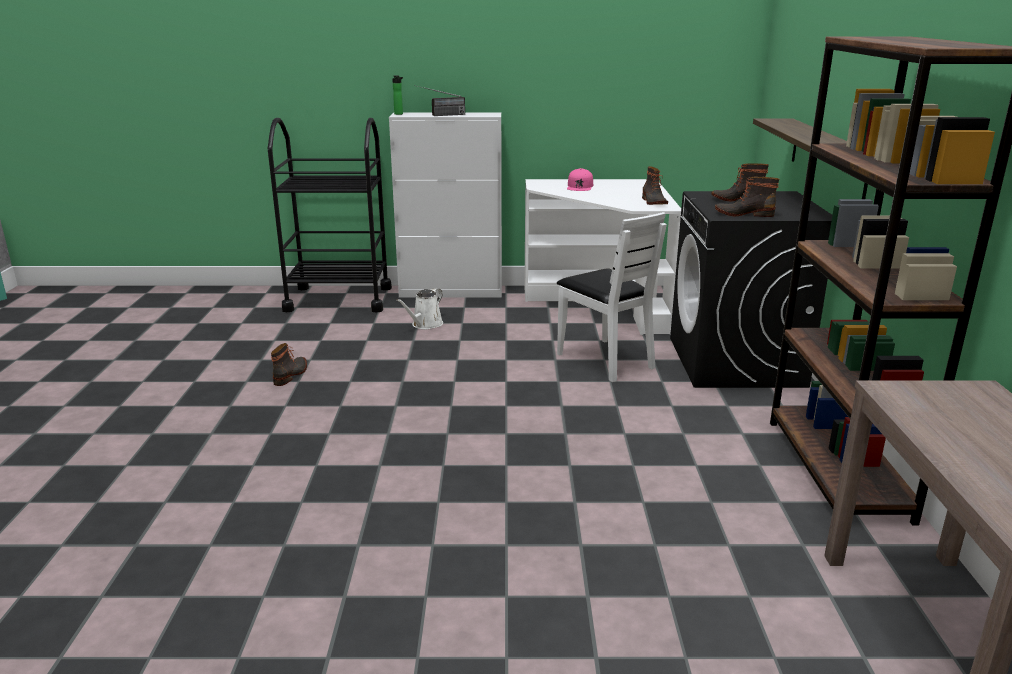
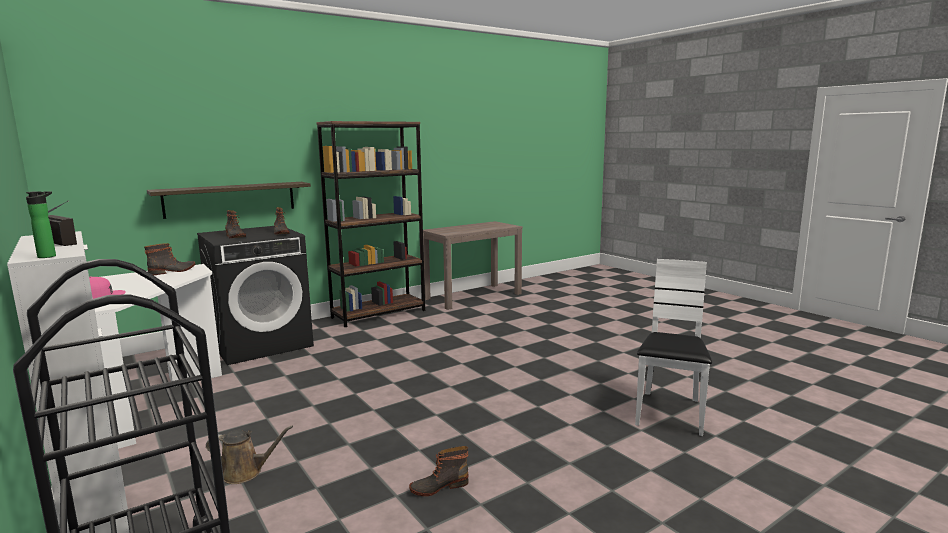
camera: 125 degrees left, 10 degrees down
(425, 325) = (245, 472): white watering can -> brown watering can
(605, 360) = (286, 374): white chair -> white chair (669, 413)

